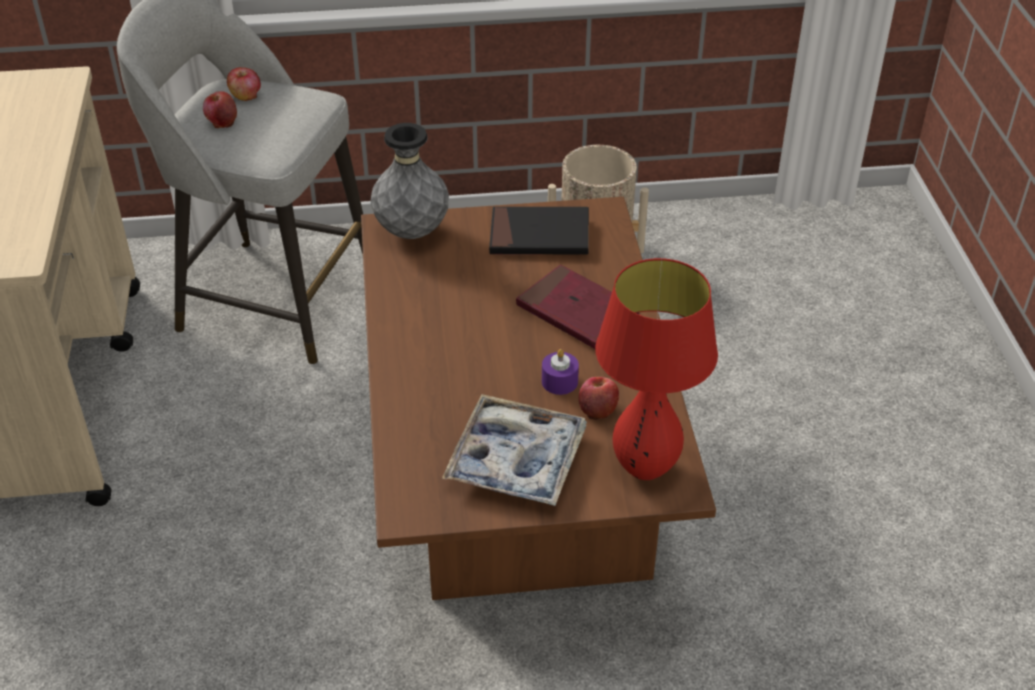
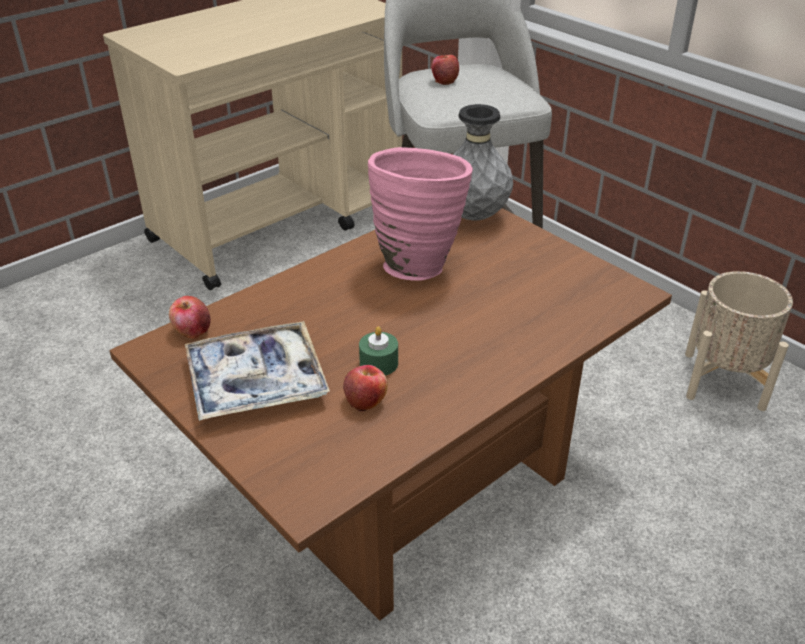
camera: 55 degrees right, 5 degrees down
(245, 96) = (485, 76): apple -> apple (192, 330)
(447, 297) = (417, 263): none -> pink vase
(539, 236) = (552, 274): black book -> none
(559, 381) = (379, 363): purple candle -> green candle
(577, 311) = (480, 334): red book -> none
(645, 468) = (313, 465): red table lamp -> none

